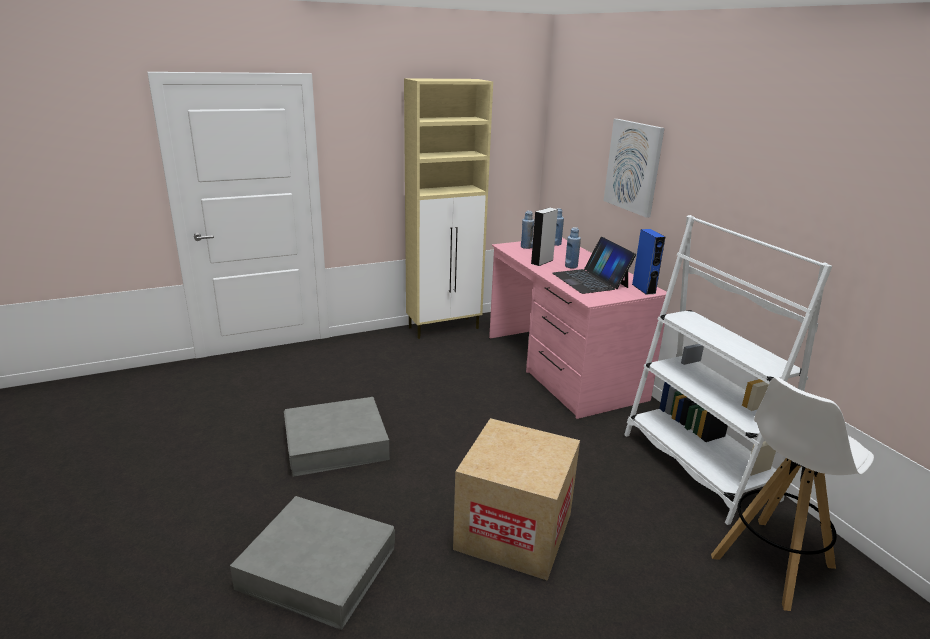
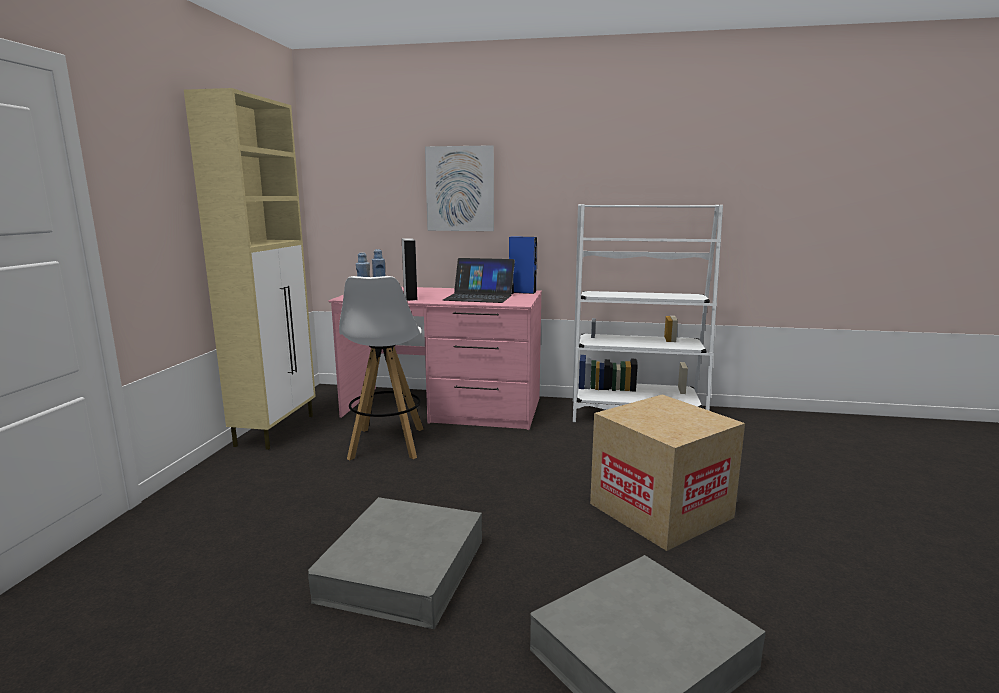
camera: 55 degrees left, 10 degrees down
(571, 266) = (439, 295): blue bottle -> none
(771, 562) = (752, 433): white stool -> white stool (387, 444)

